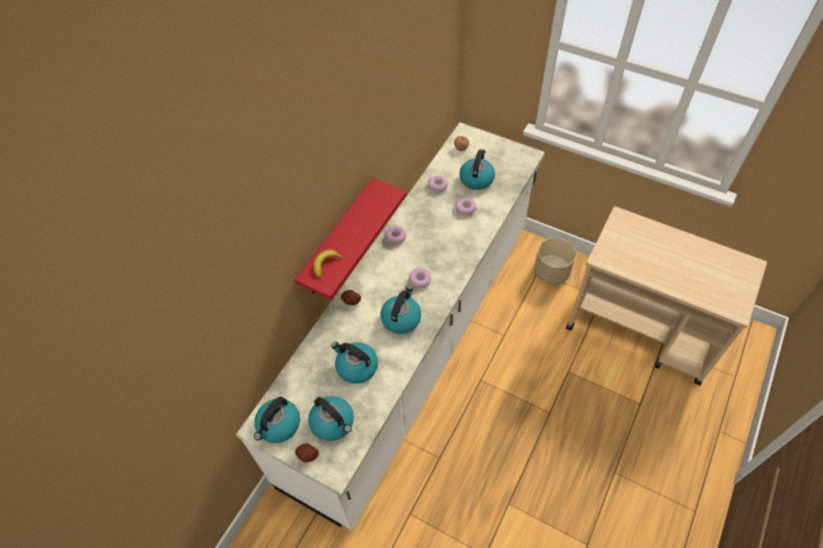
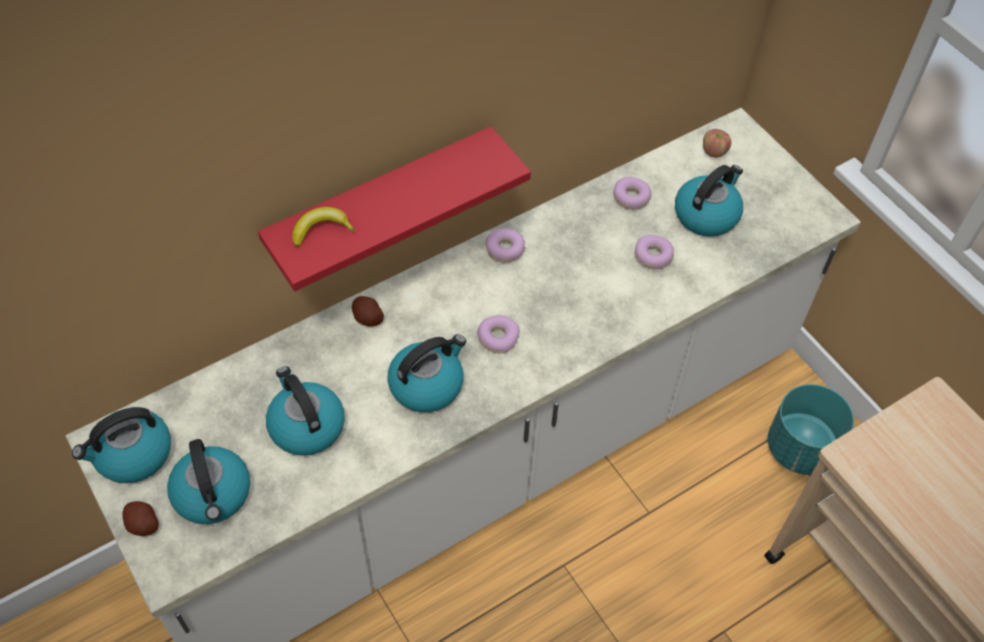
camera: 25 degrees right, 0 degrees up
(551, 272) = (799, 447): beige planter -> turquoise planter

